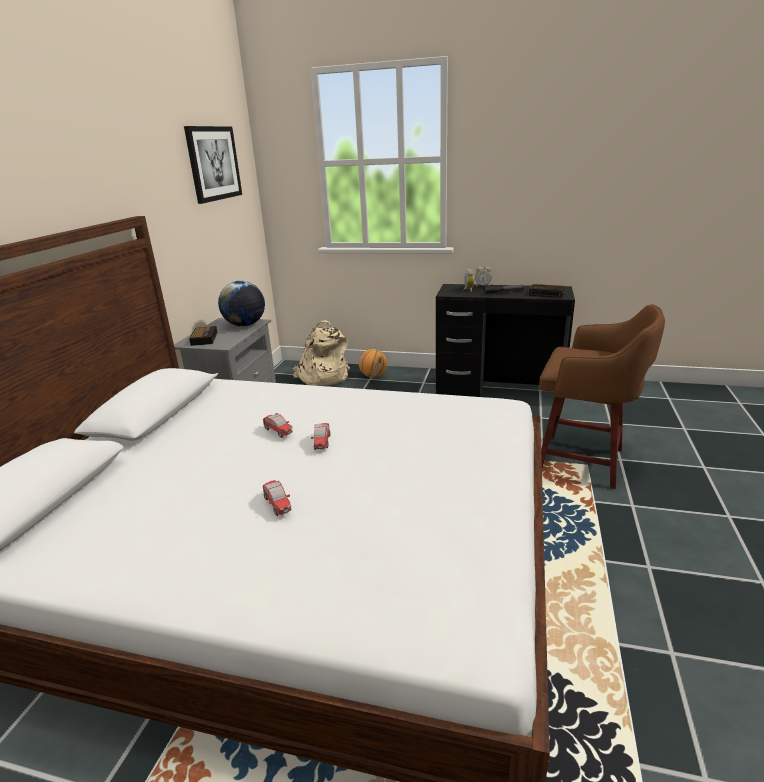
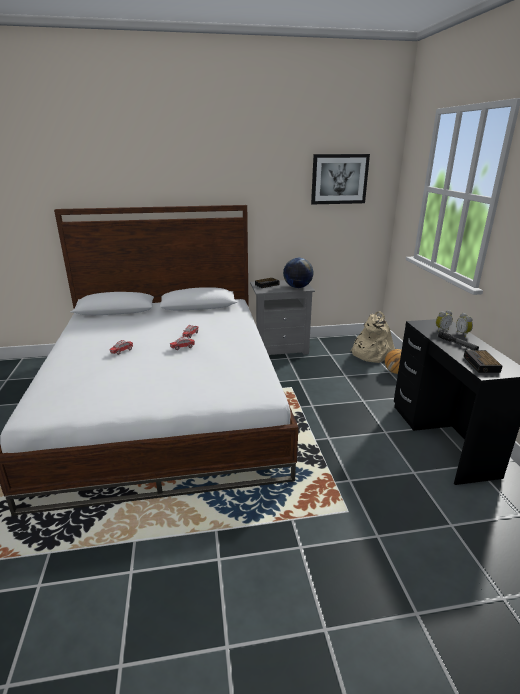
camera: 65 degrees right, 0 degrees up
(584, 461) = (354, 509): brown stool -> none

